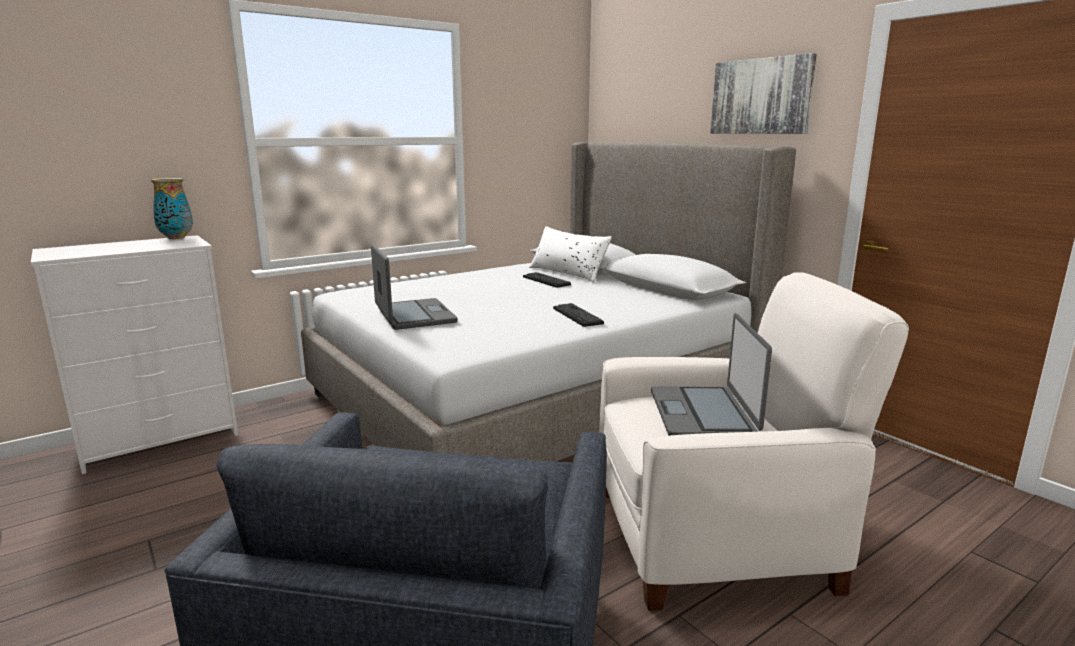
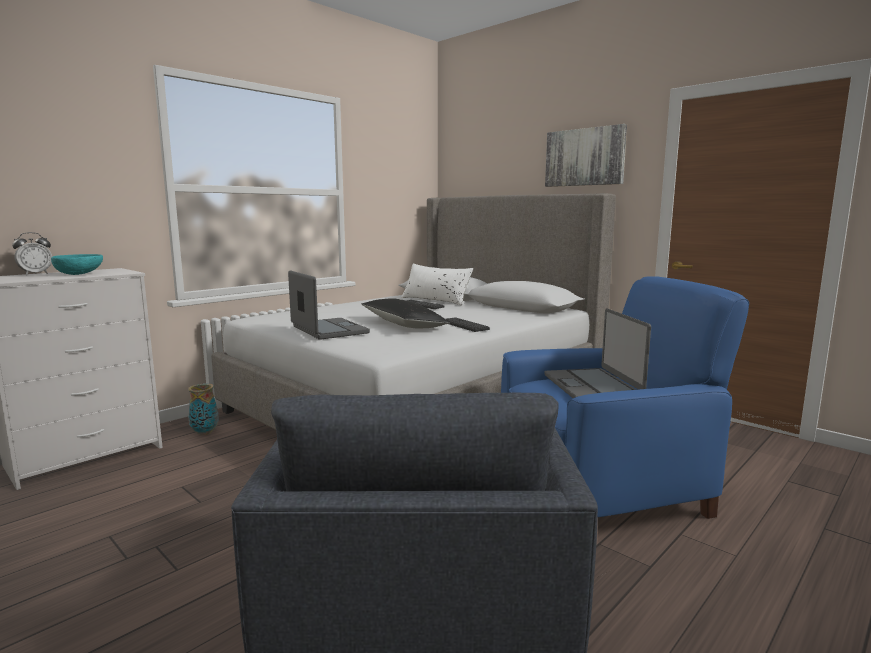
camera: 10 degrees left, 5 degrees down
(101, 244) = (36, 274): none -> alarm clock
(143, 246) = (80, 274): none -> turquoise bowl
(176, 238) = (103, 269): vase -> vase (204, 433)
(506, 311) = (403, 324): none -> black pillow
(714, 537) = (603, 488): white armchair -> blue armchair

